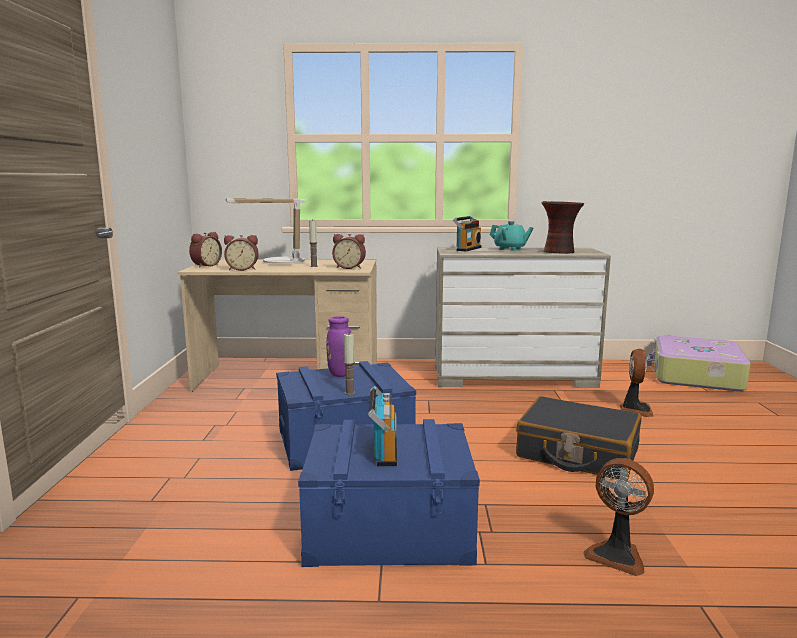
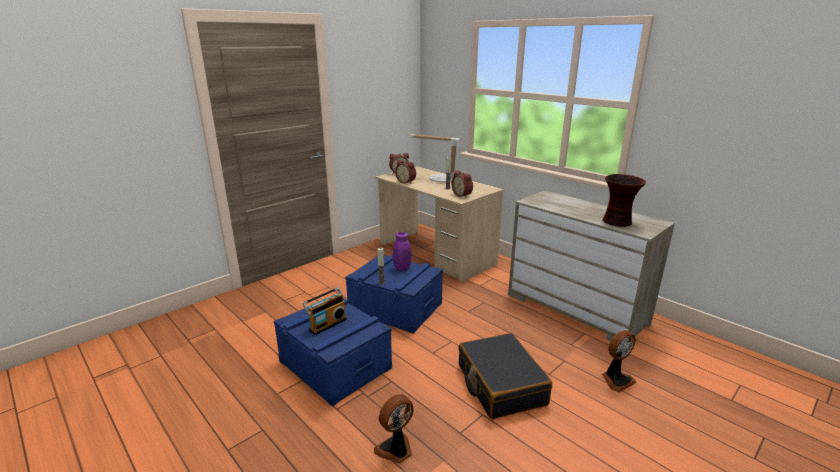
camera: 45 degrees right, 10 degrees up
(467, 249) = (557, 198): radio -> none
(510, 249) = (590, 207): turquoise teapot -> none
(617, 555) = (396, 450): fan -> fan turned 60 degrees clockwise
(695, 376) = (755, 382): suitcase -> none

